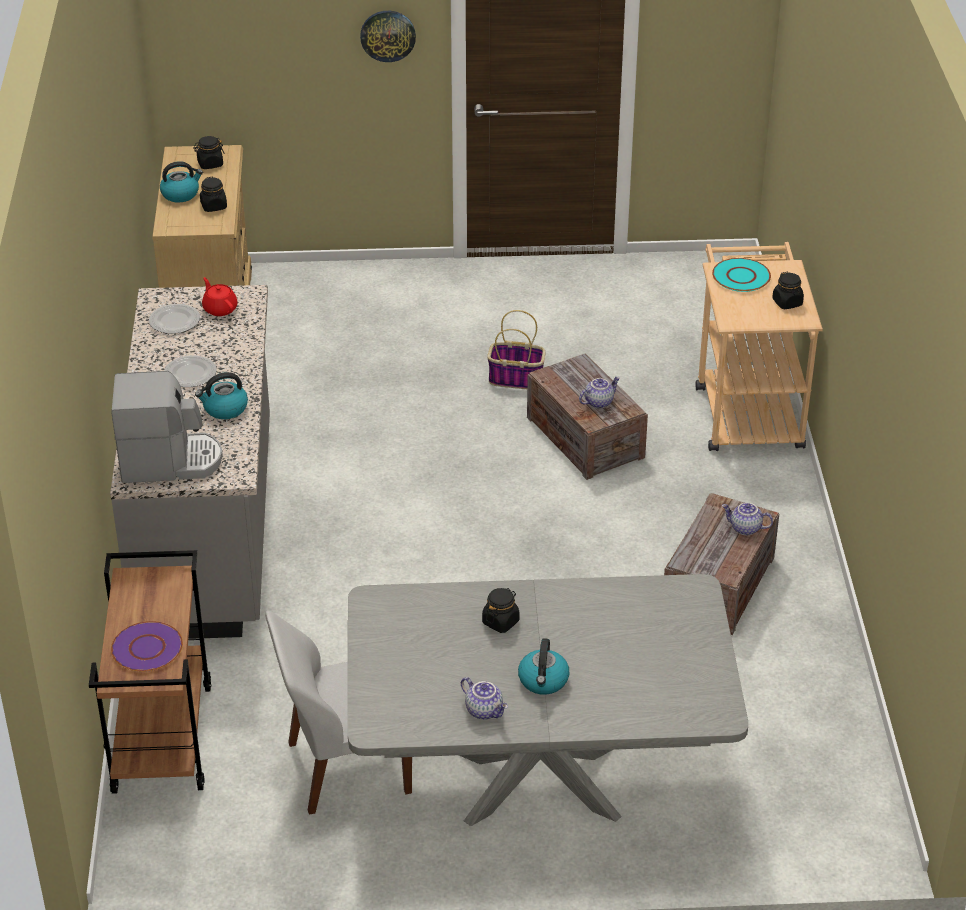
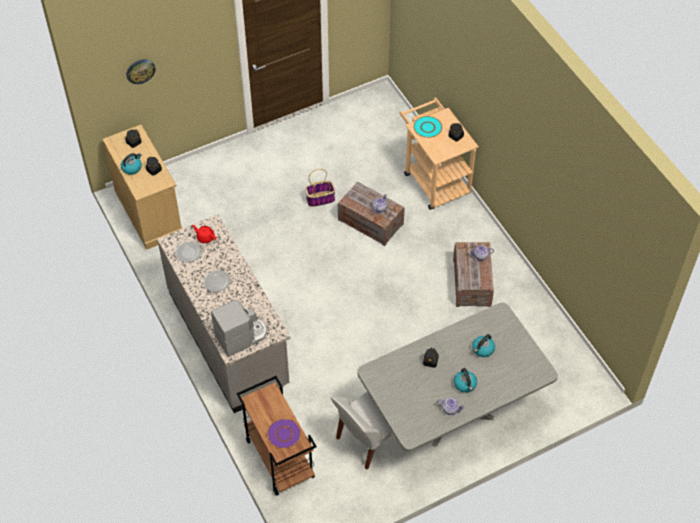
camera: 25 degrees left, 15 degrees up
(224, 409) = (247, 296): kettle -> kettle (482, 349)
(388, 35) = (207, 50): wall clock -> wall clock (140, 71)

